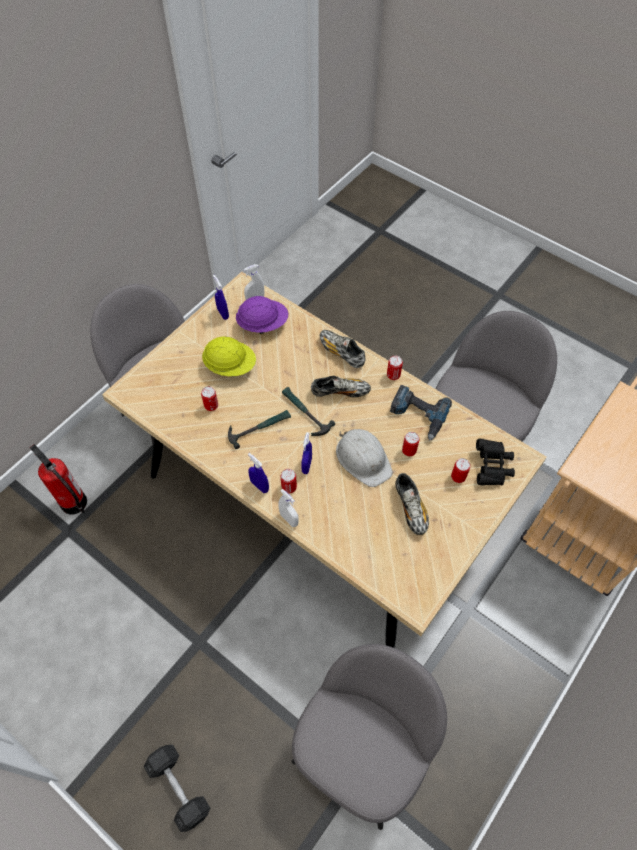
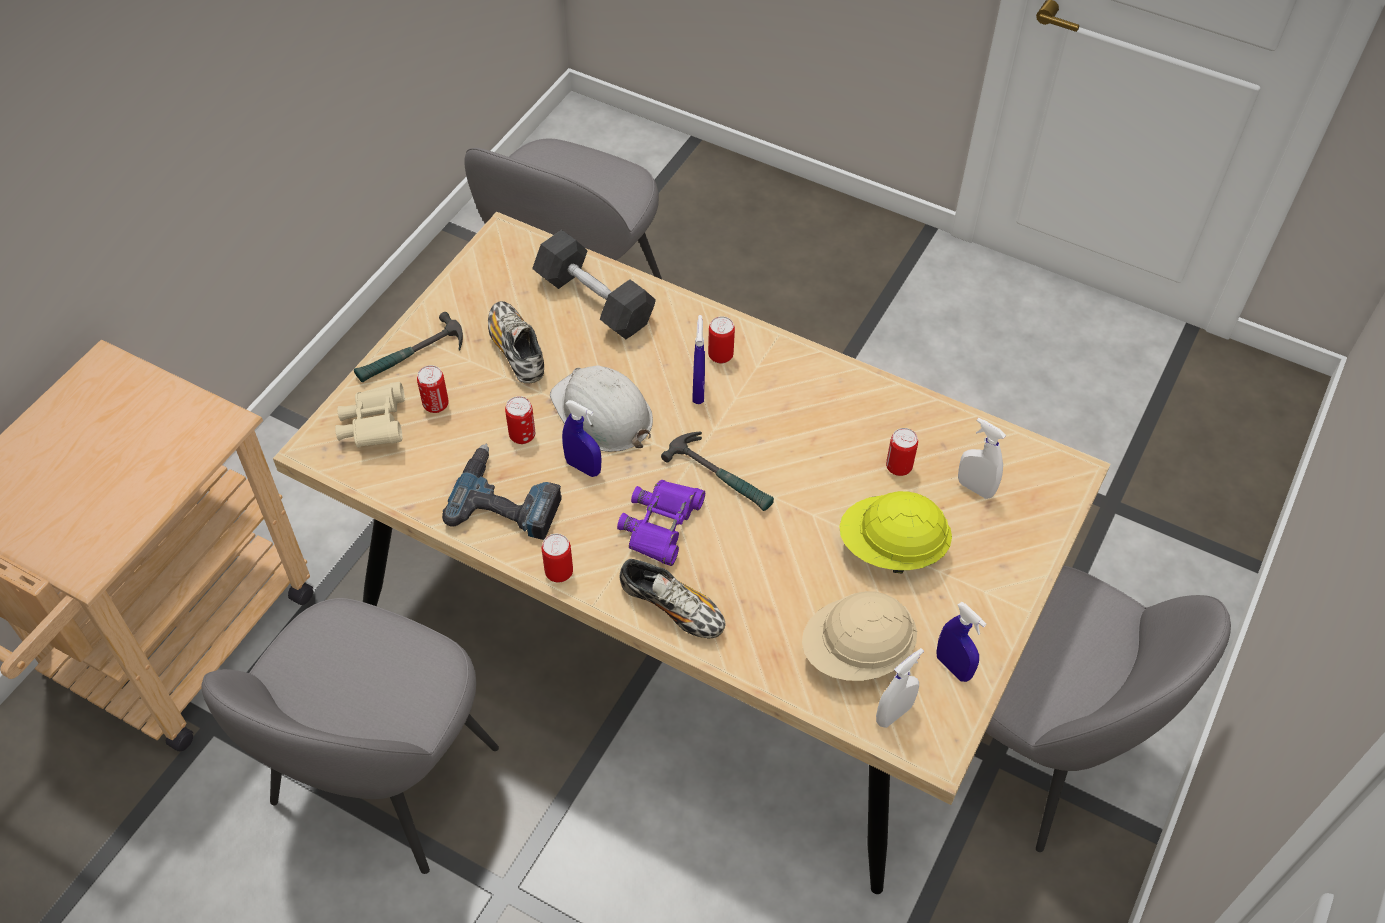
camera: 170 degrees right, 5 degrees down
(73, 503) = (1128, 548): fire extinguisher -> none
(179, 788) = (799, 245): grey dumbbell -> grey dumbbell (594, 301)
(259, 428) = (798, 440): hammer -> hammer (411, 357)
(259, 486) = (769, 352): blue spray bottle -> blue spray bottle (583, 467)
(263, 324) = (856, 653): purple hard hat -> beige hard hat
(289, 519) = (709, 313): white spray bottle -> white spray bottle (975, 488)
(340, 392) = (661, 525): shoe -> purple binoculars
(492, 467) = (374, 427): black binoculars -> beige binoculars

